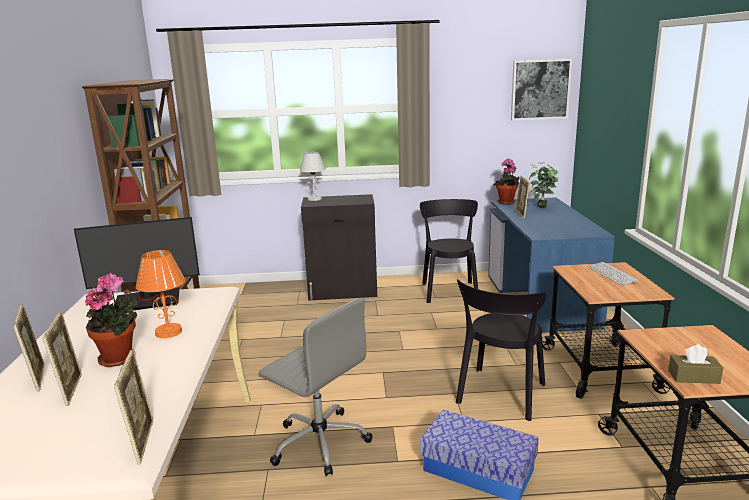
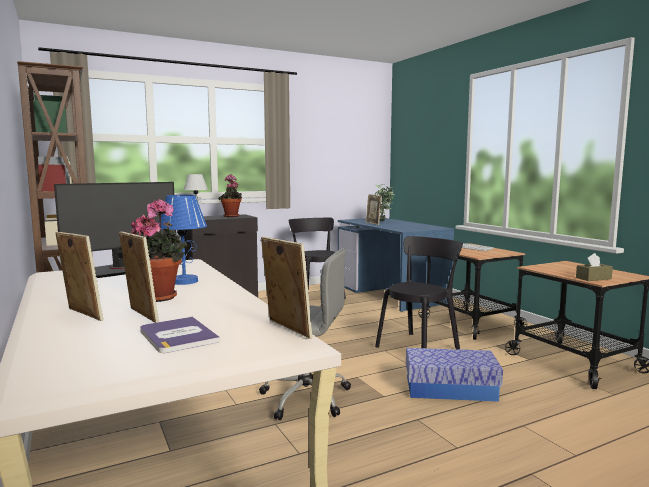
camera: 25 degrees left, 10 degrees down
(59, 430) = (178, 336): none -> book
(169, 332) = (184, 281): orange table lamp -> blue table lamp
(500, 396) = (419, 347): black chair -> black chair turned 135 degrees counterclockwise
(506, 203) = (352, 220): potted plant -> potted plant (231, 216)
(540, 89) = (365, 135): picture -> none

